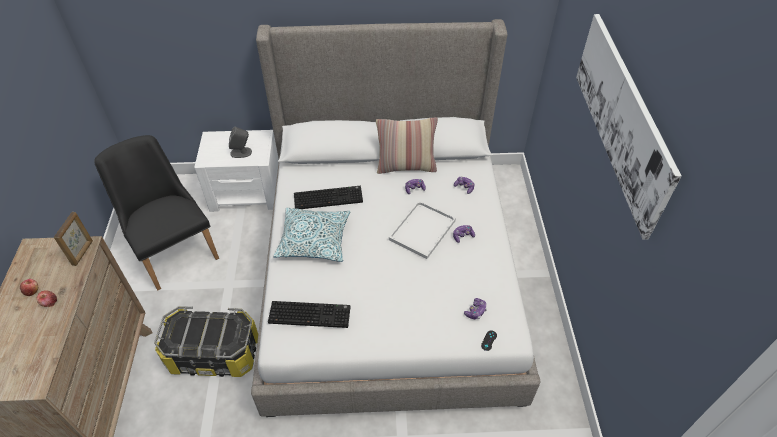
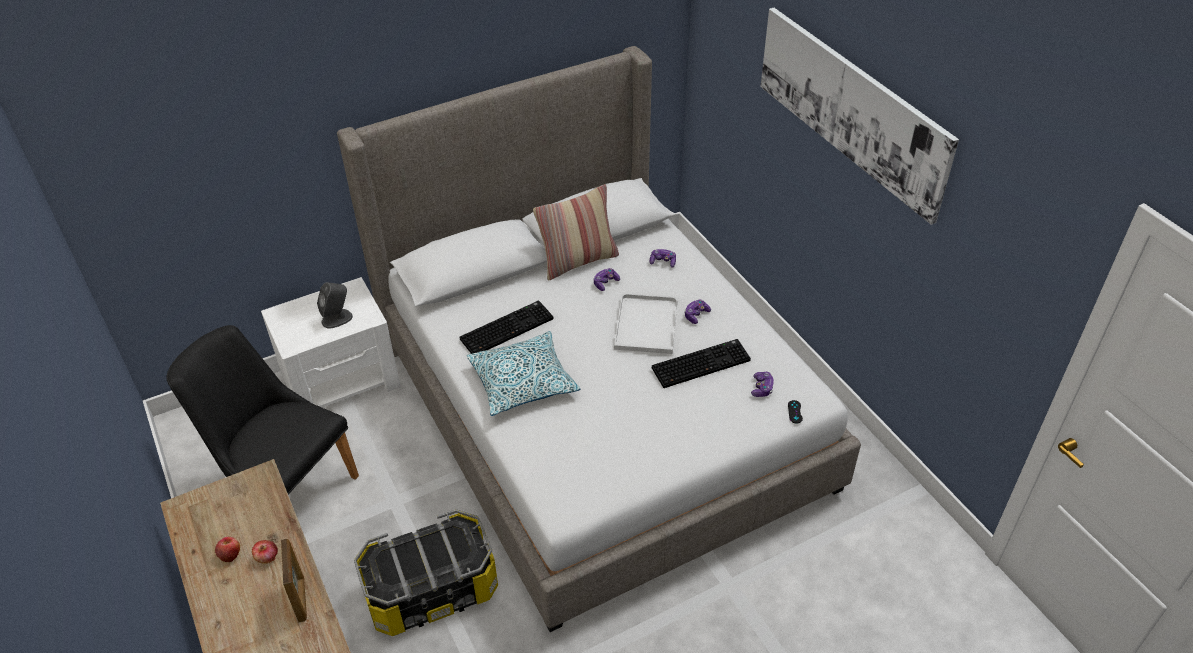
camera: 25 degrees left, 5 degrees down
(83, 252) = (264, 486): picture frame -> picture frame (301, 599)
(310, 314) = (578, 462): keyboard -> keyboard (701, 363)

